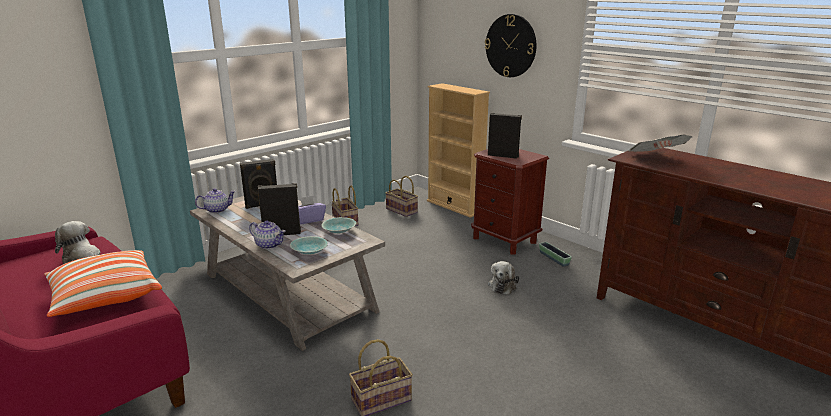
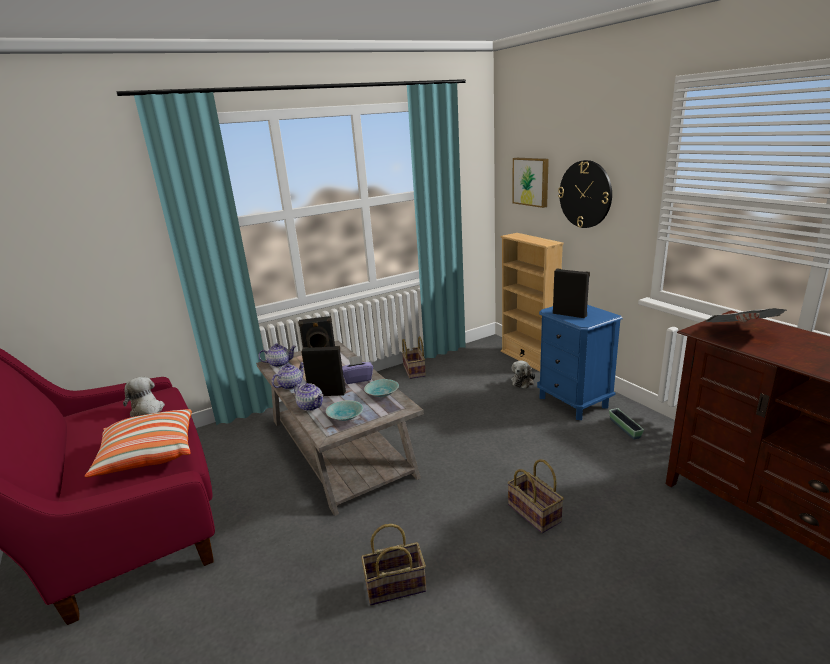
camera: 15 degrees right, 0 degrees up
(239, 228) = (291, 385): none -> teapot
(402, 210) = (473, 361): basket -> basket (536, 513)
(457, 33) = (531, 181): none -> picture
(502, 285) = (558, 458): plush toy -> plush toy (523, 381)
(504, 240) = (573, 402): brown nightstand -> blue nightstand

